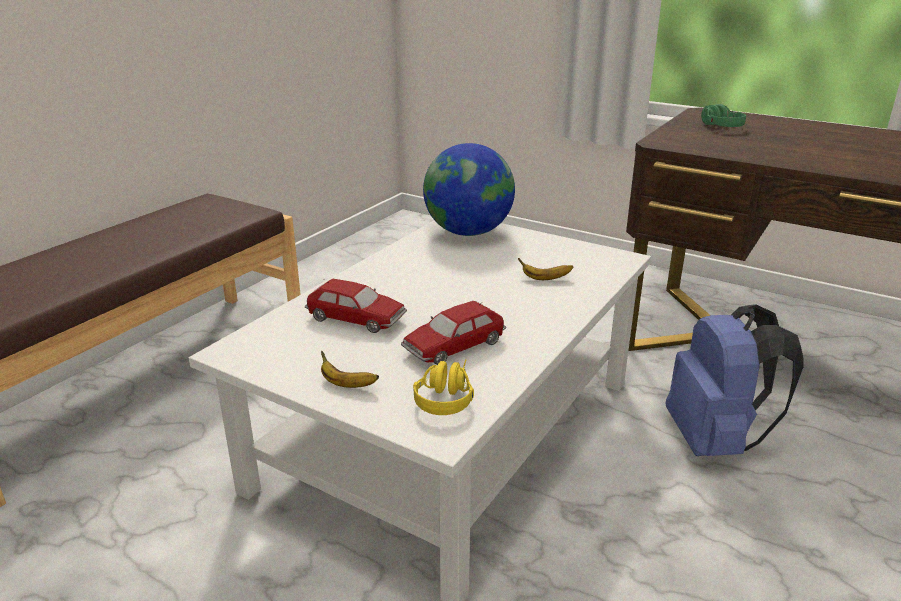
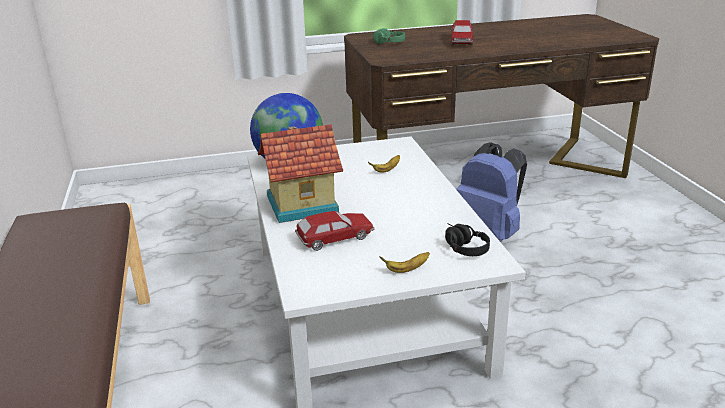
camera: 45 degrees left, 0 degrees up
(398, 273) = (301, 203): none -> toy house
(446, 395) = (461, 246): yellow headphones -> black headphones
(453, 346) = (416, 224): toy car -> toy car (461, 41)

